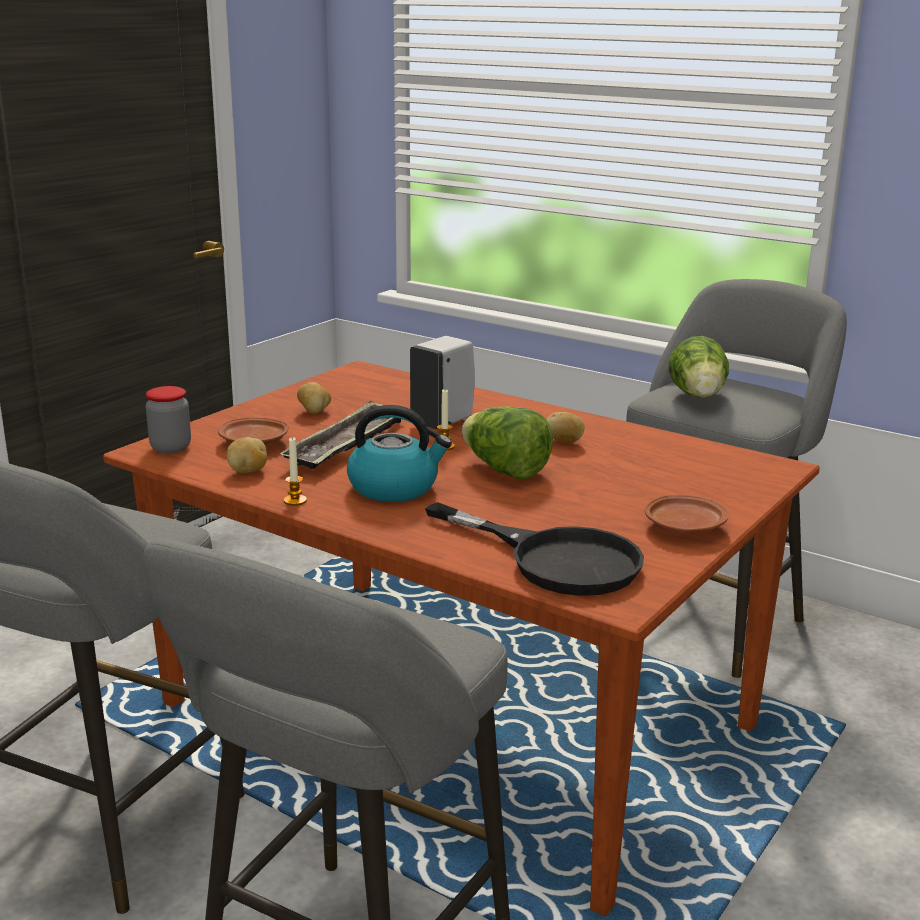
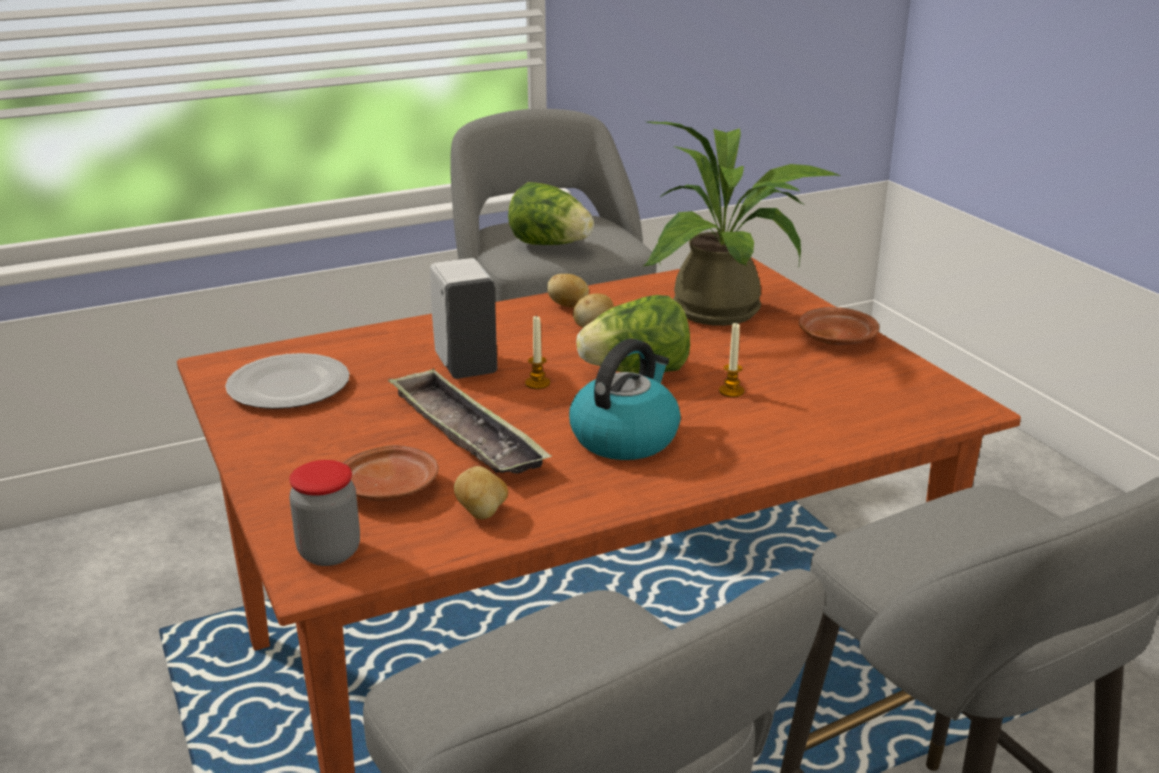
camera: 60 degrees left, 5 degrees up
(295, 501) = (607, 503): candle -> candle (731, 391)
(314, 412) = (330, 426): potato -> potato (568, 306)
(354, 390) = (289, 385): none -> plate
(555, 559) = (864, 407): black frying pan -> none
(673, 478) = (728, 311): none -> potted plant

